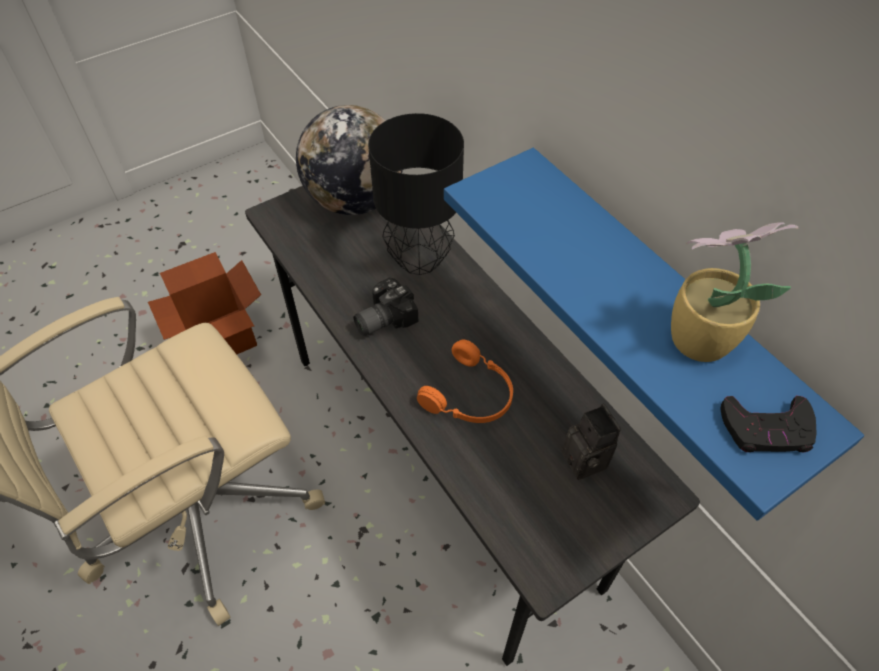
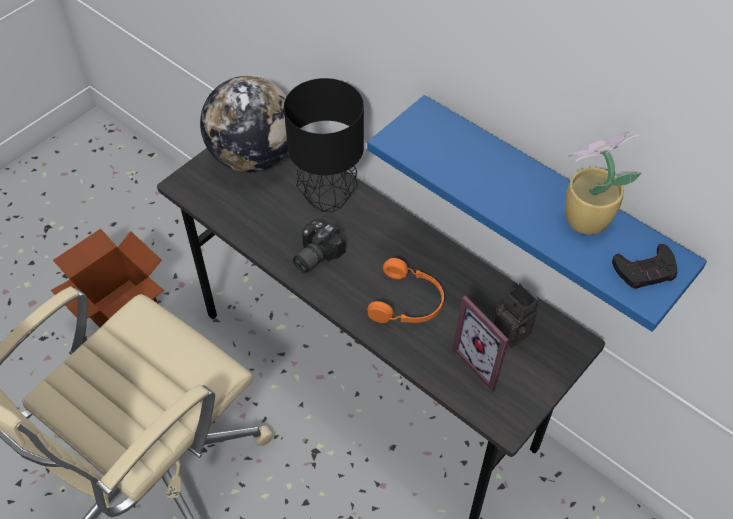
camera: 15 degrees left, 0 degrees up
(541, 488) = (484, 361): none -> picture frame

